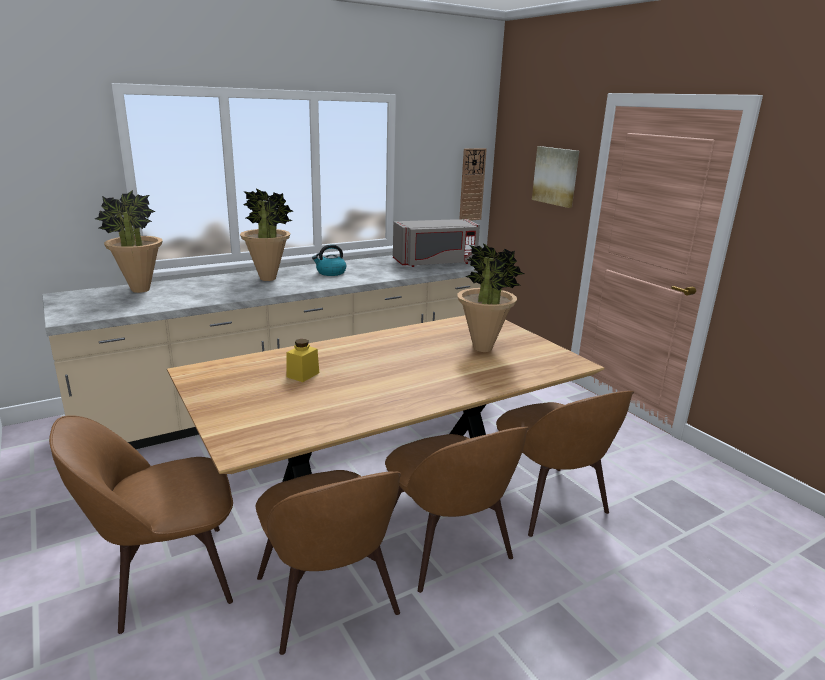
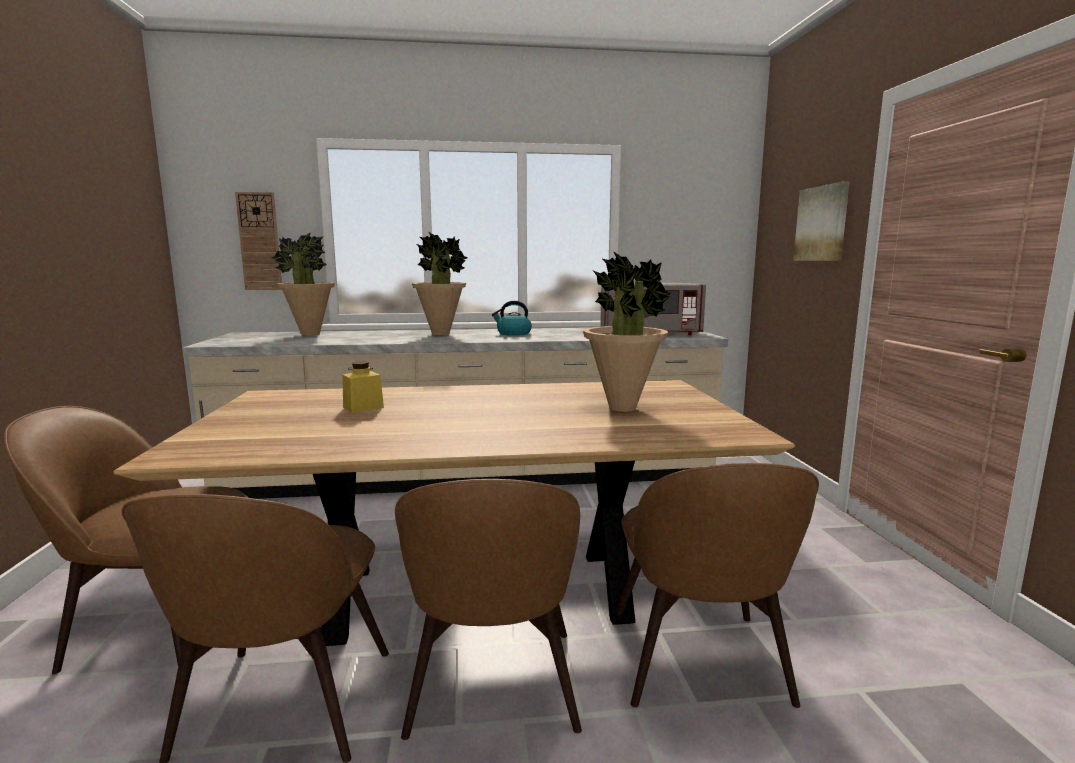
camera: 25 degrees right, 10 degrees down
(472, 185) = (725, 253): wall clock -> wall clock (259, 241)

